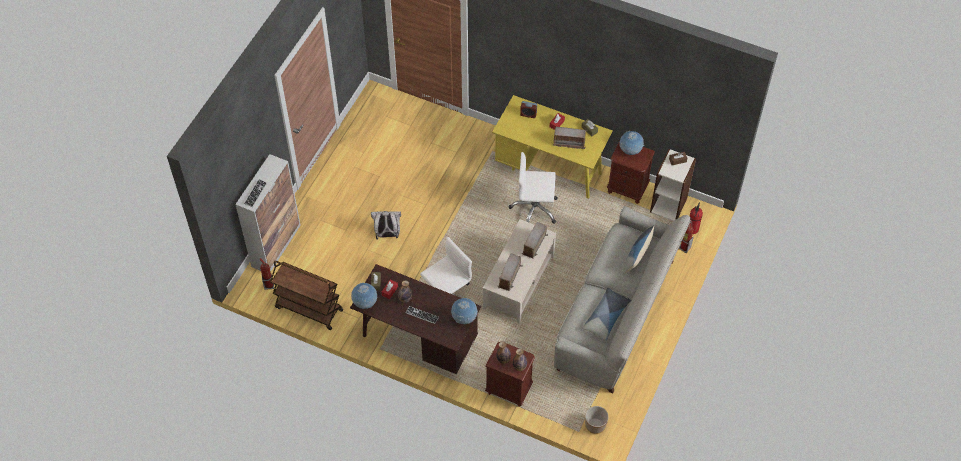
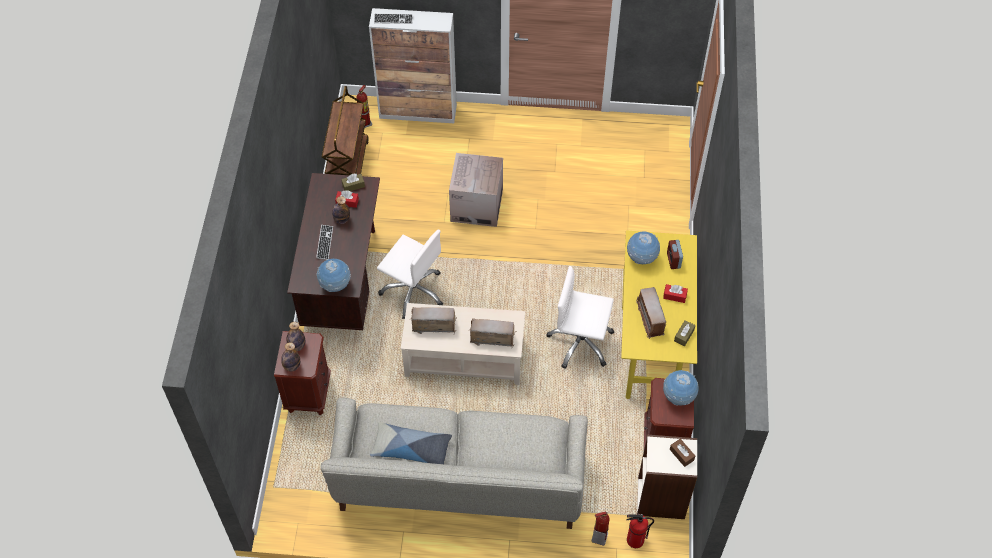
camera: 70 degrees right, 0 degrees up
(365, 303) = (322, 184): globe -> globe (641, 258)
(387, 234) = (476, 205): white backpack -> cardboard box
(534, 209) = (580, 343): white office chair -> white office chair turned 60 degrees counterclockwise
(595, 425) = (288, 503): planter -> none
(637, 256) = (520, 460): pillow -> none

